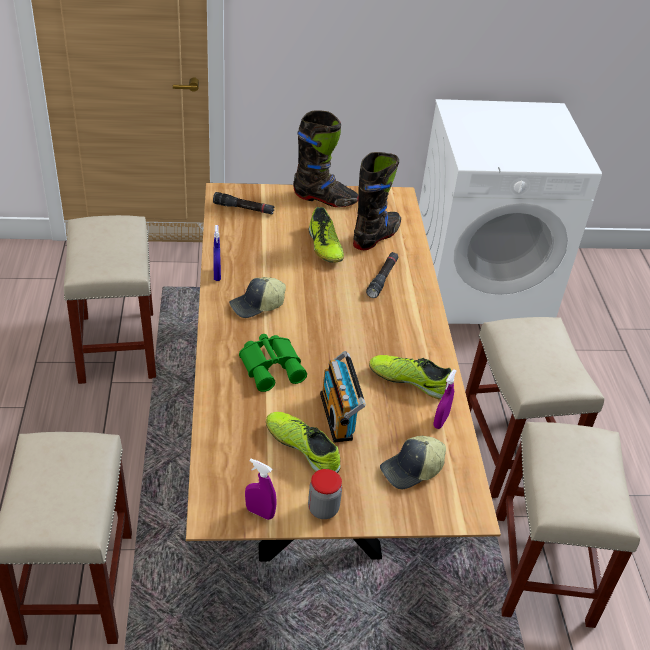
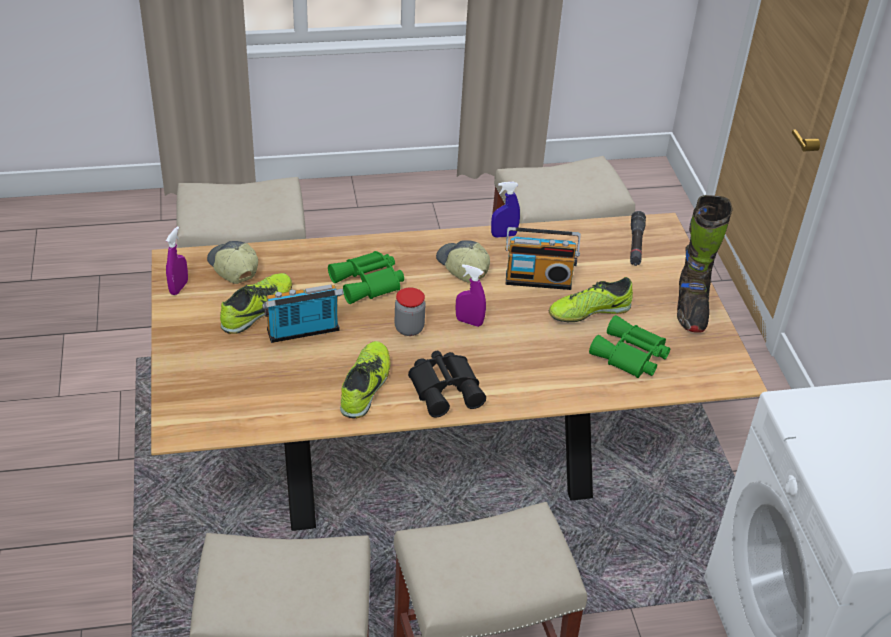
camera: 85 degrees right, 0 degrees up
(280, 265) = (538, 279): none -> radio
(323, 509) = (183, 326): jar -> jar (409, 328)
(376, 236) = (630, 356): black boot -> green binoculars
(382, 278) = (544, 362): black flashlight -> none
(412, 334) = (446, 388): none -> black binoculars
(412, 470) = (234, 387): cap -> cap (232, 268)
(440, 421) = (306, 410): purple spray bottle -> purple spray bottle (469, 322)

